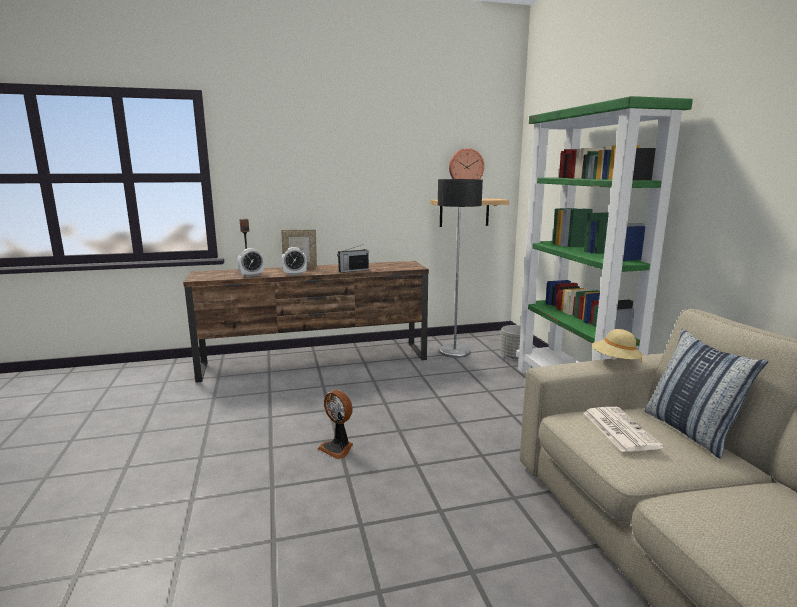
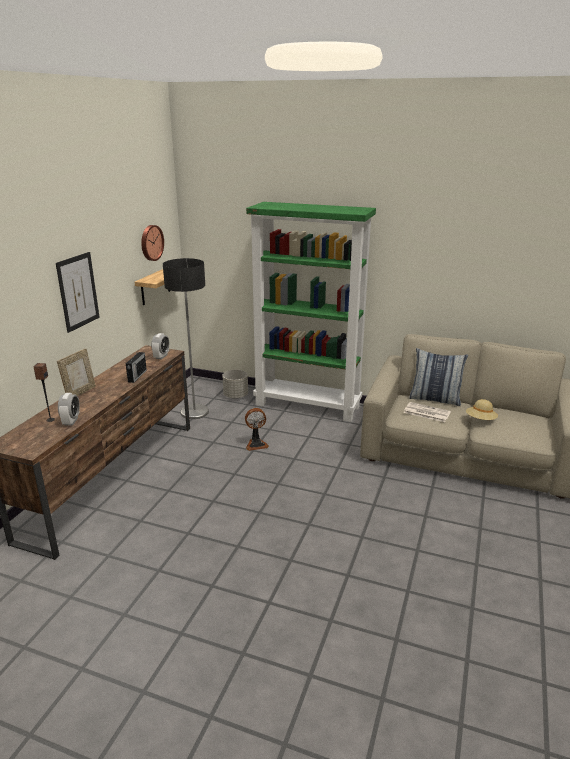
camera: 55 degrees left, 10 degrees up
(295, 274) = (104, 401): alarm clock -> alarm clock (161, 356)
(338, 448) = (272, 516): fan -> fan (256, 444)
(347, 187) = (78, 291): none -> picture
(615, 361) = (386, 377): beige hat -> beige hat (480, 420)

